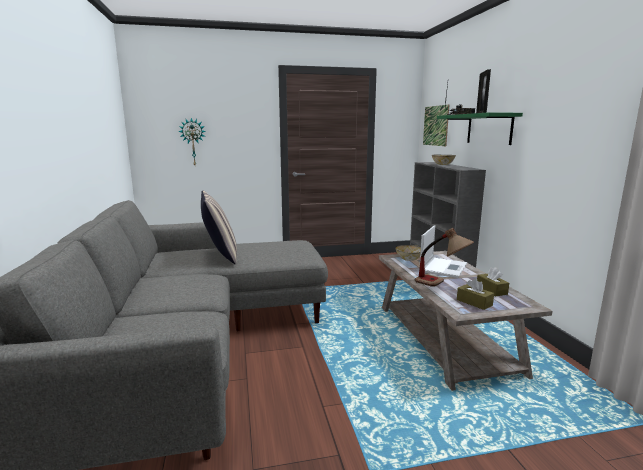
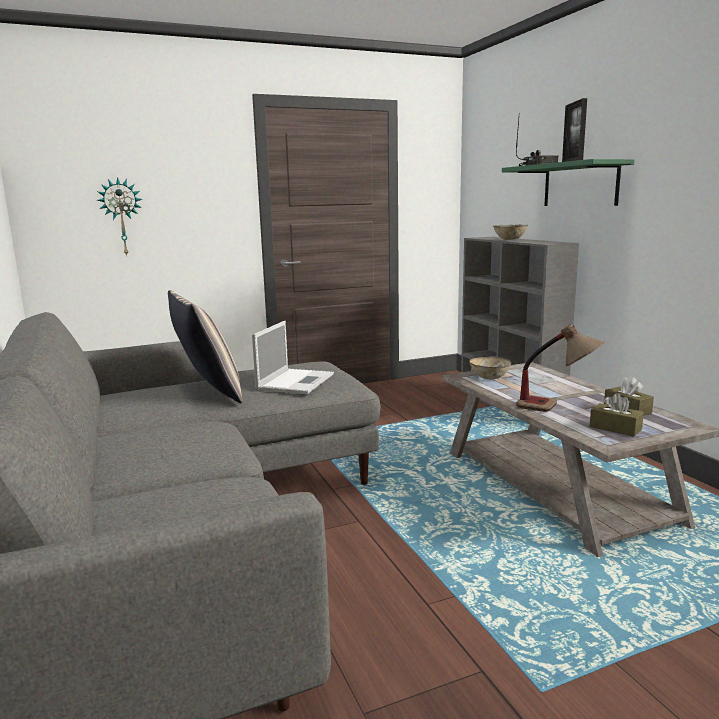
camera: 10 degrees left, 0 degrees up
(435, 125) = (488, 184): picture -> none
(443, 267) = (544, 384): laptop -> laptop (296, 381)

